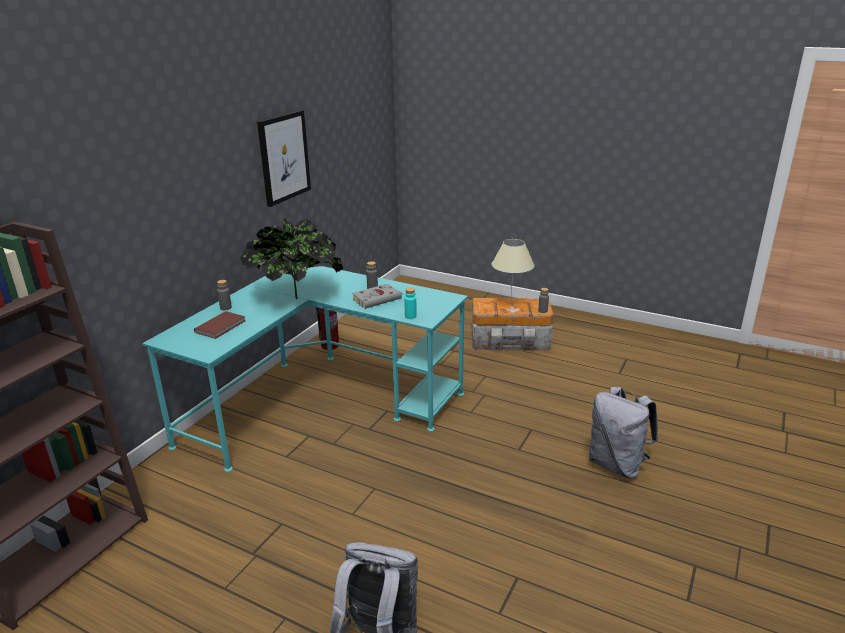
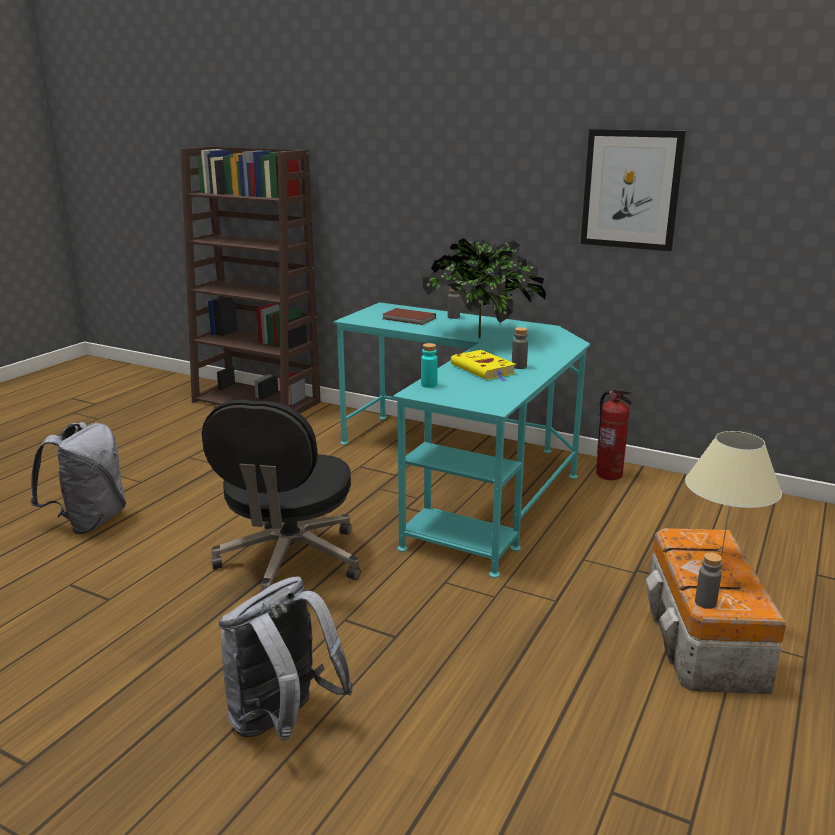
camera: 90 degrees right, 5 degrees down
(378, 299) = (484, 370): grey book -> yellow book
(452, 481) = (289, 562): none -> black office chair

